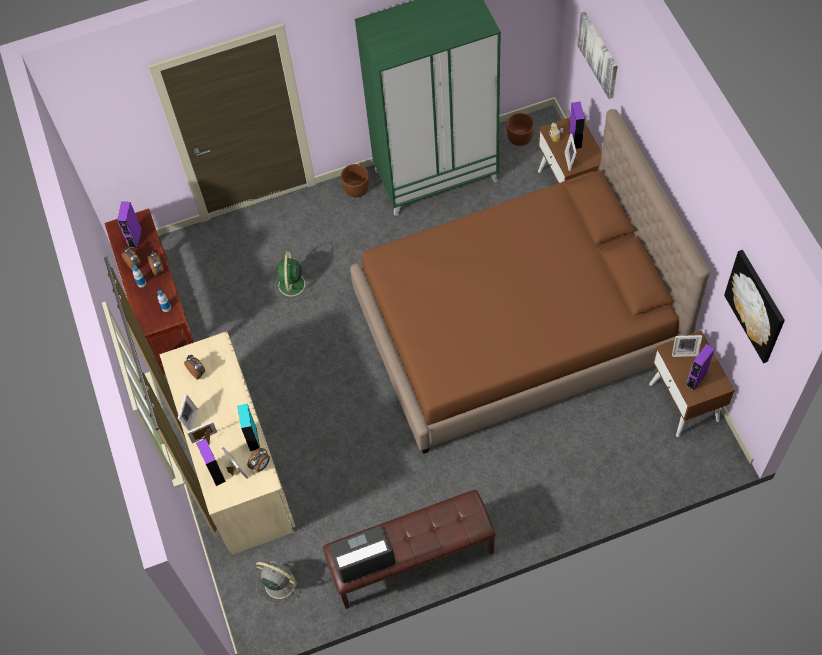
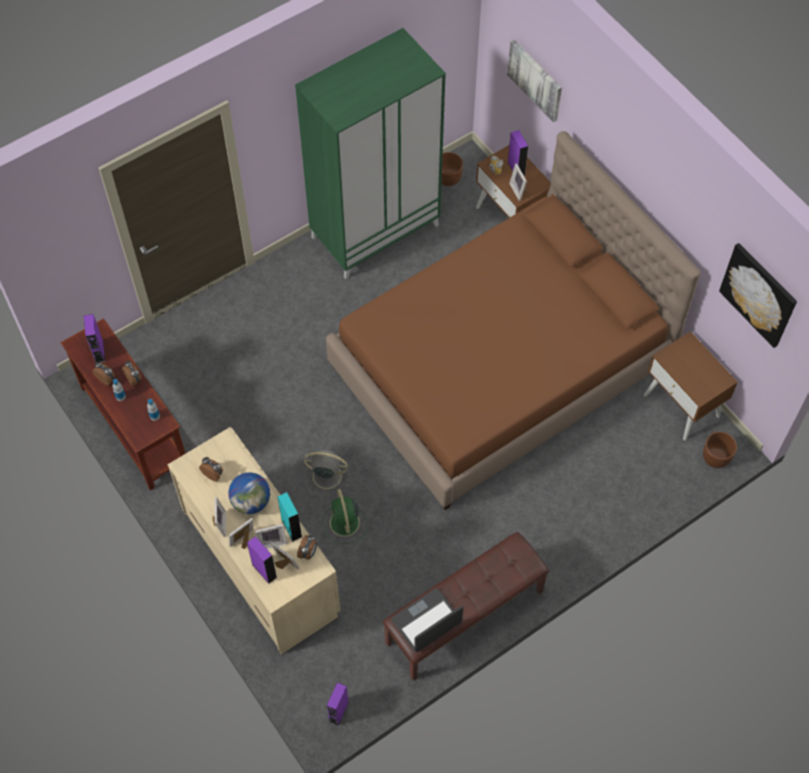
camera: 20 degrees left, 0 degrees up
(224, 405) = (251, 501): none -> globe
(278, 583) = (338, 671): grey fan -> grey fan (325, 475)
(291, 286) = (261, 370): green fan -> green fan (345, 524)
(356, 189) = (298, 259): brown planter -> brown planter (716, 457)
(684, 351) = (680, 354): picture frame -> picture frame (272, 541)
(696, 379) = (699, 378): purple speaker -> purple speaker (338, 712)

